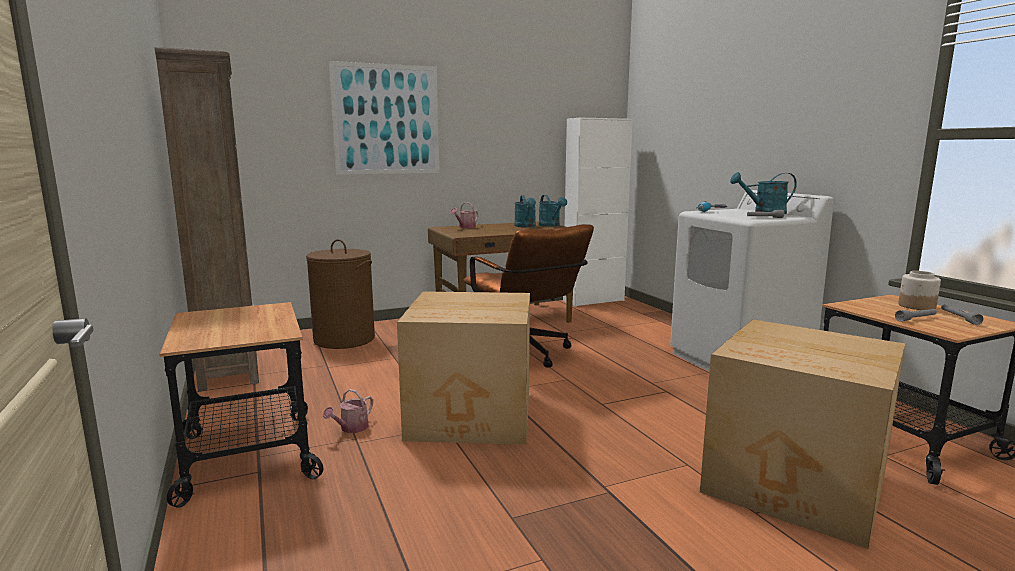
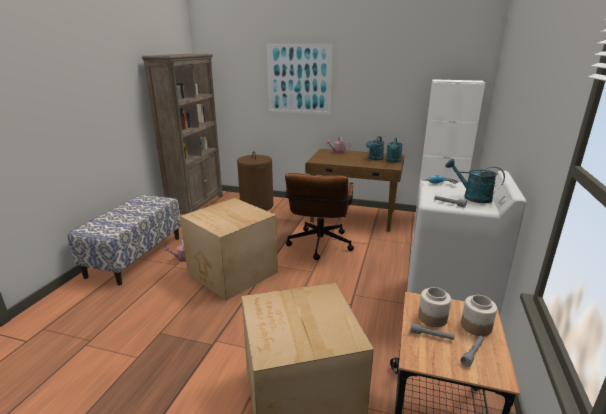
camera: 40 degrees right, 10 degrees up
(247, 456) = (135, 256): cart -> bench
(885, 310) = (432, 318): none -> jar

